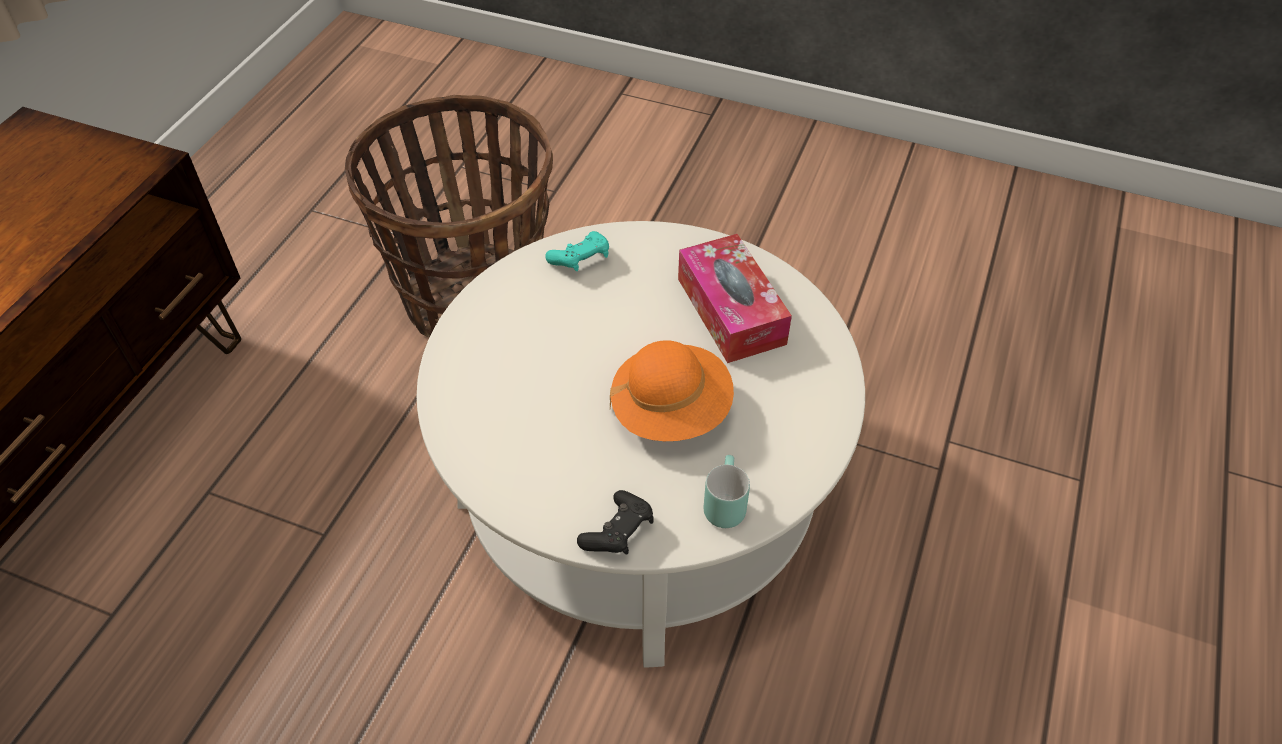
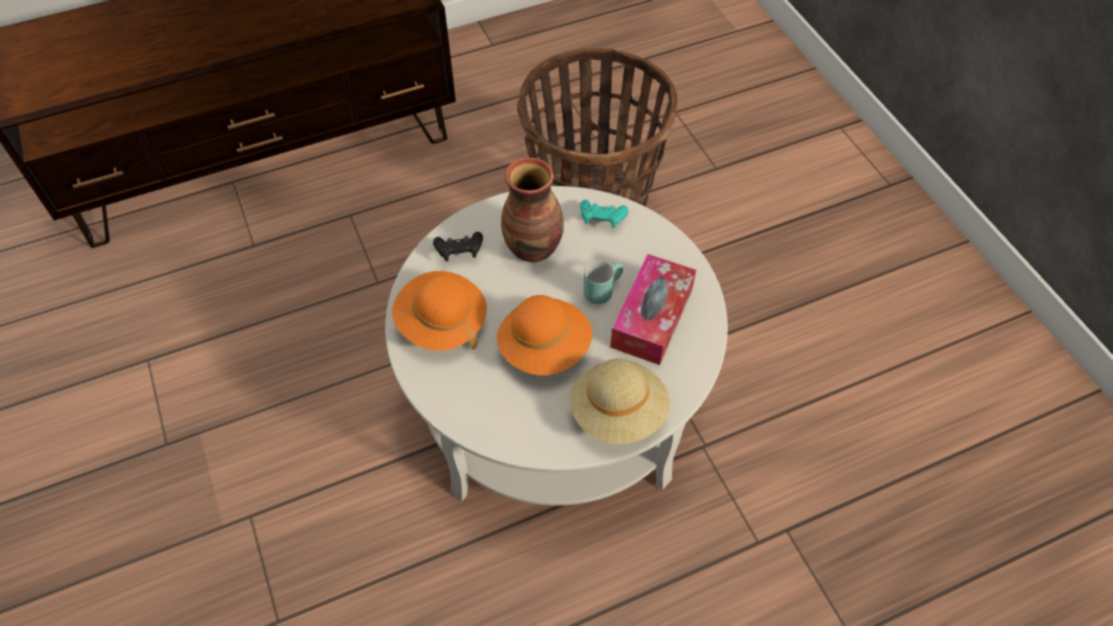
camera: 45 degrees right, 5 degrees up
(541, 468) = (441, 323): none -> orange hat
(547, 330) = (534, 247): none -> vase
(618, 533) = (437, 390): black game controller -> black game controller (459, 252)
(722, 503) = (508, 422): turquoise mug -> turquoise mug (601, 289)
(805, 412) = (618, 413): none -> beige hat

